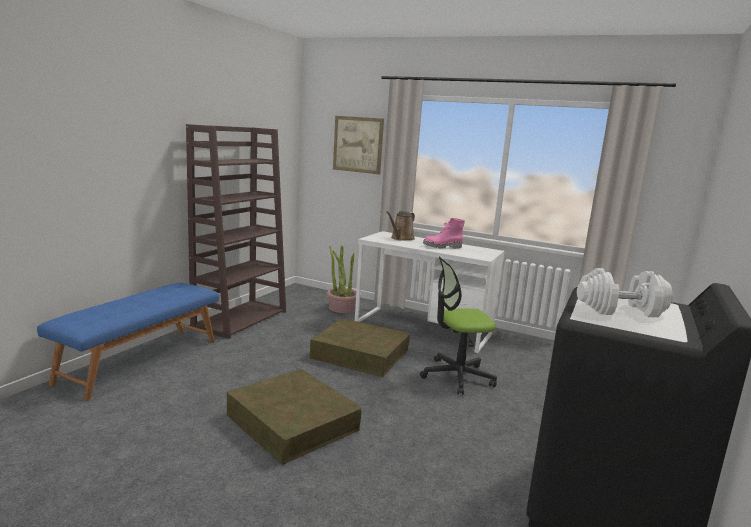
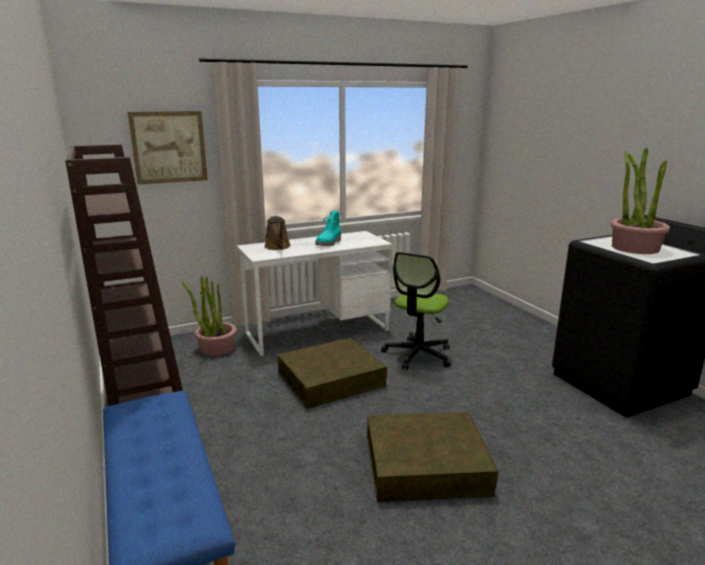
camera: 50 degrees left, 5 degrees up
(442, 247) = (329, 243): pink boot -> turquoise boot
(620, 310) = (634, 248): white dumbbell -> potted plant

